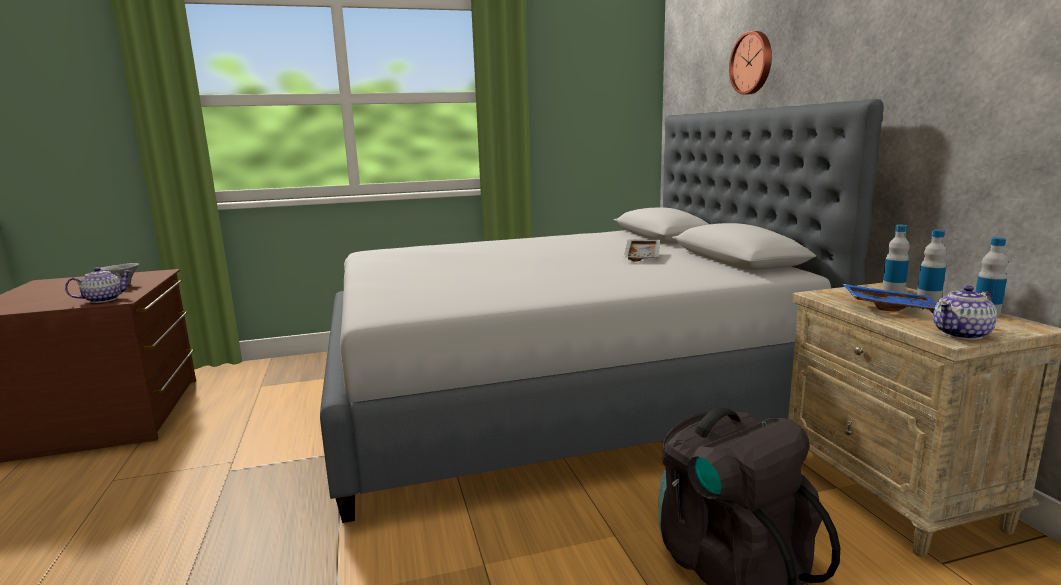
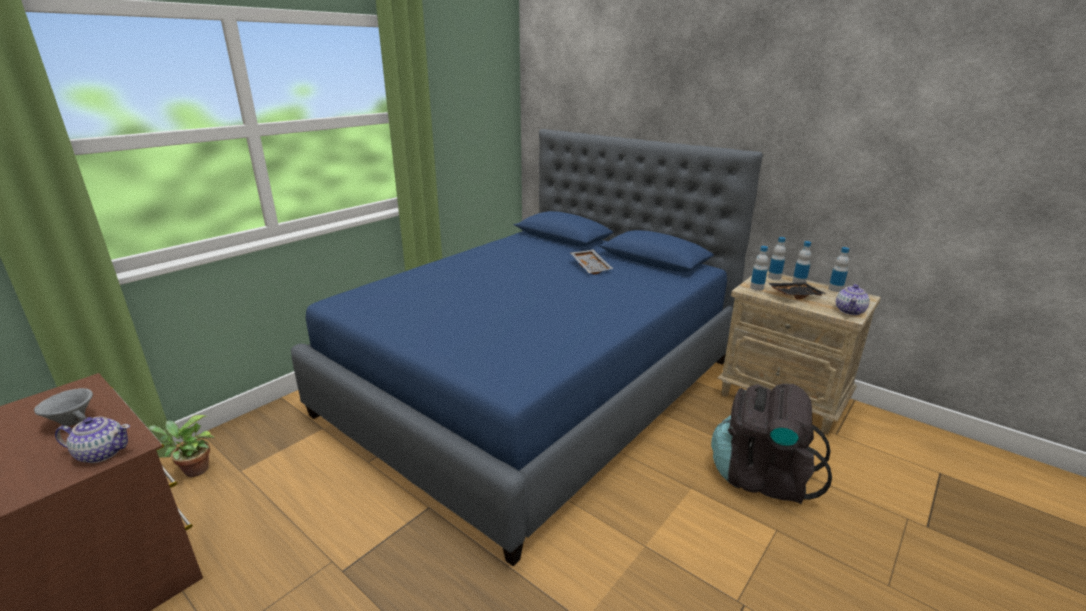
camera: 35 degrees left, 10 degrees up
(103, 299) = (102, 453): teapot -> teapot turned 75 degrees clockwise
(237, 378) = (193, 471): none -> potted plant
(558, 392) = (535, 386): grey bed -> blue bed
(752, 63) = (631, 99): wall clock -> none
(838, 295) = (756, 288): none -> bottle
(889, 308) = (794, 295): blue tray -> black tray

